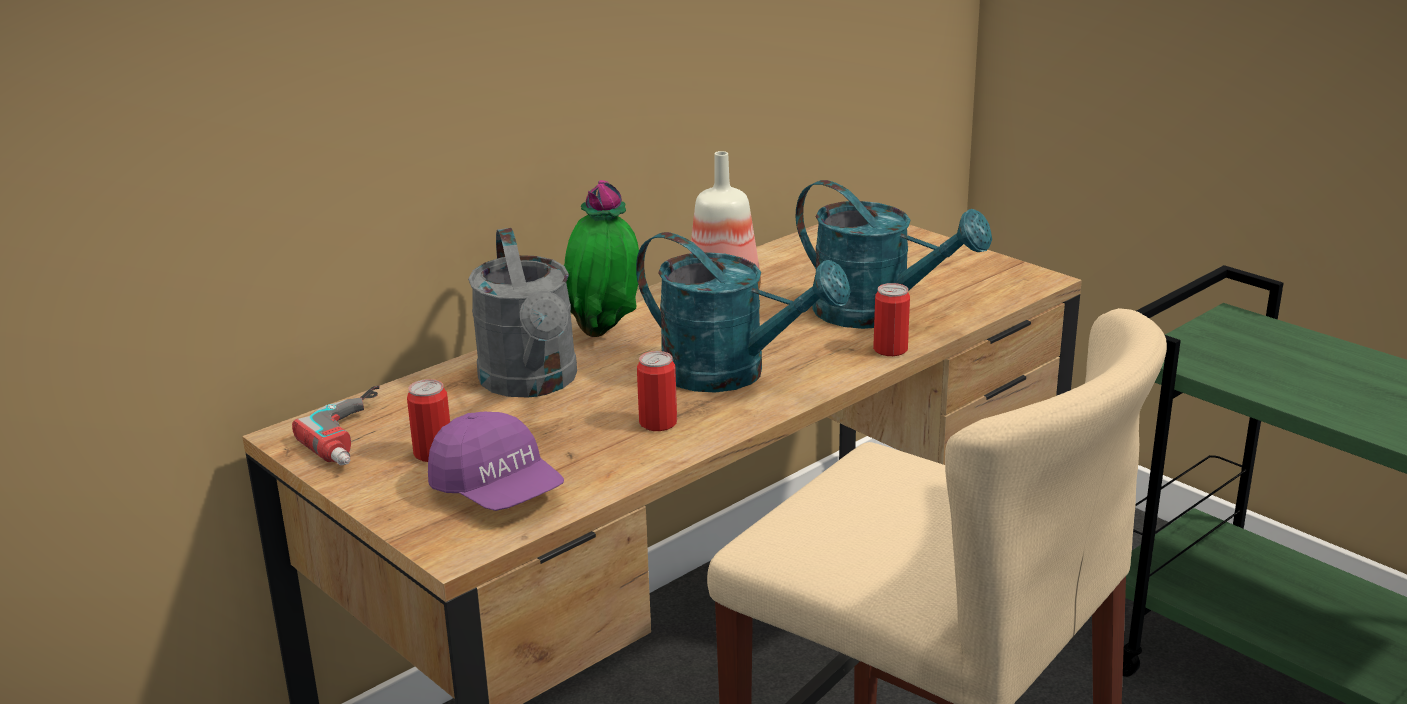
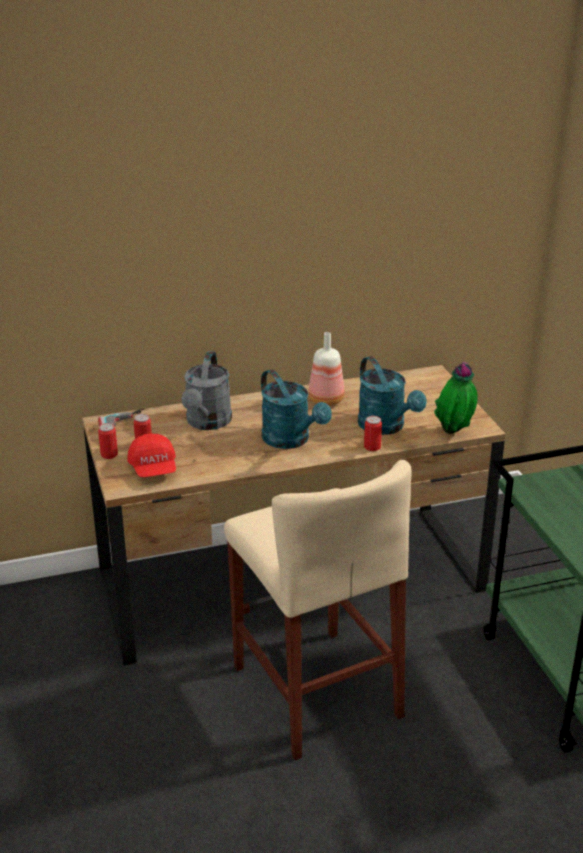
camera: 25 degrees right, 5 degrees up
(498, 492) = (153, 469): purple cap -> red cap
(605, 334) = (257, 406): potted plant -> potted plant (454, 433)
(658, 423) = (240, 455): can -> can (109, 454)

